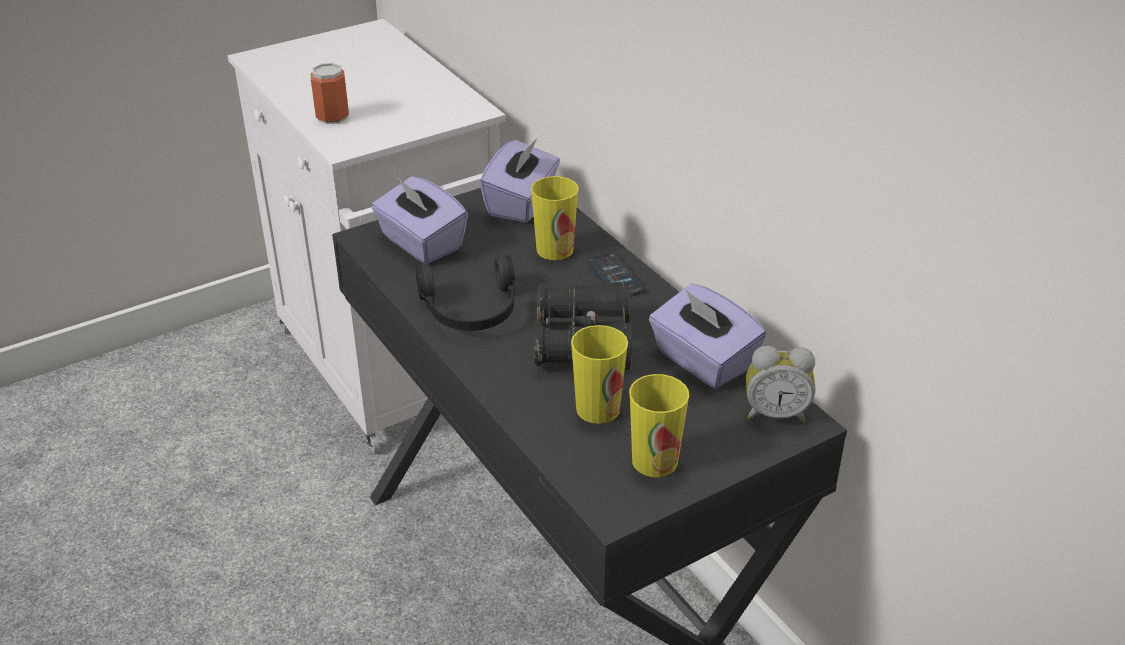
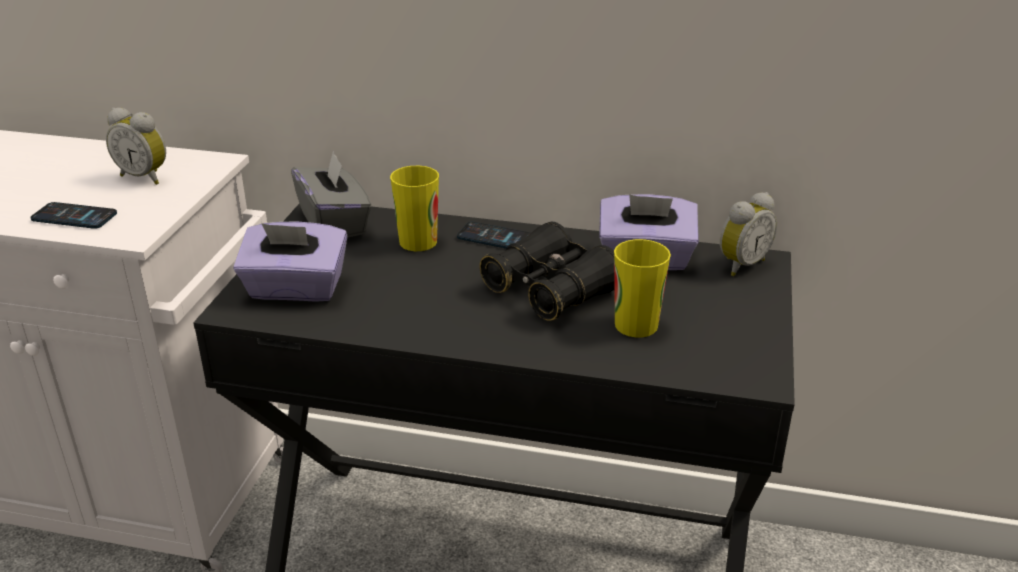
camera: 45 degrees left, 5 degrees down
(332, 117) = (74, 217): can -> phone
(415, 103) = (145, 177): none -> alarm clock
(471, 311) = (427, 314): black headphones -> none
(522, 203) = (334, 223): purple tissue box -> grey tissue box
(654, 461) = (728, 334): cup -> none

